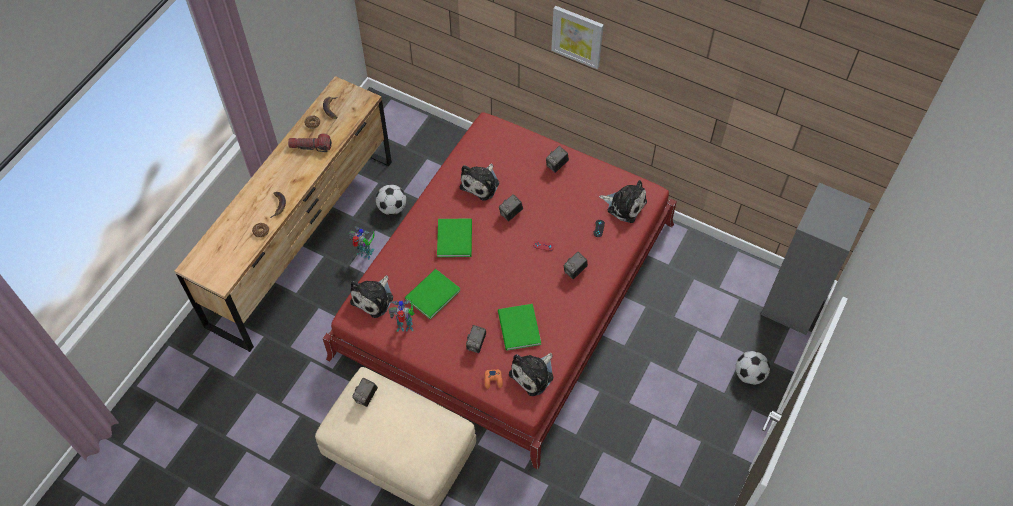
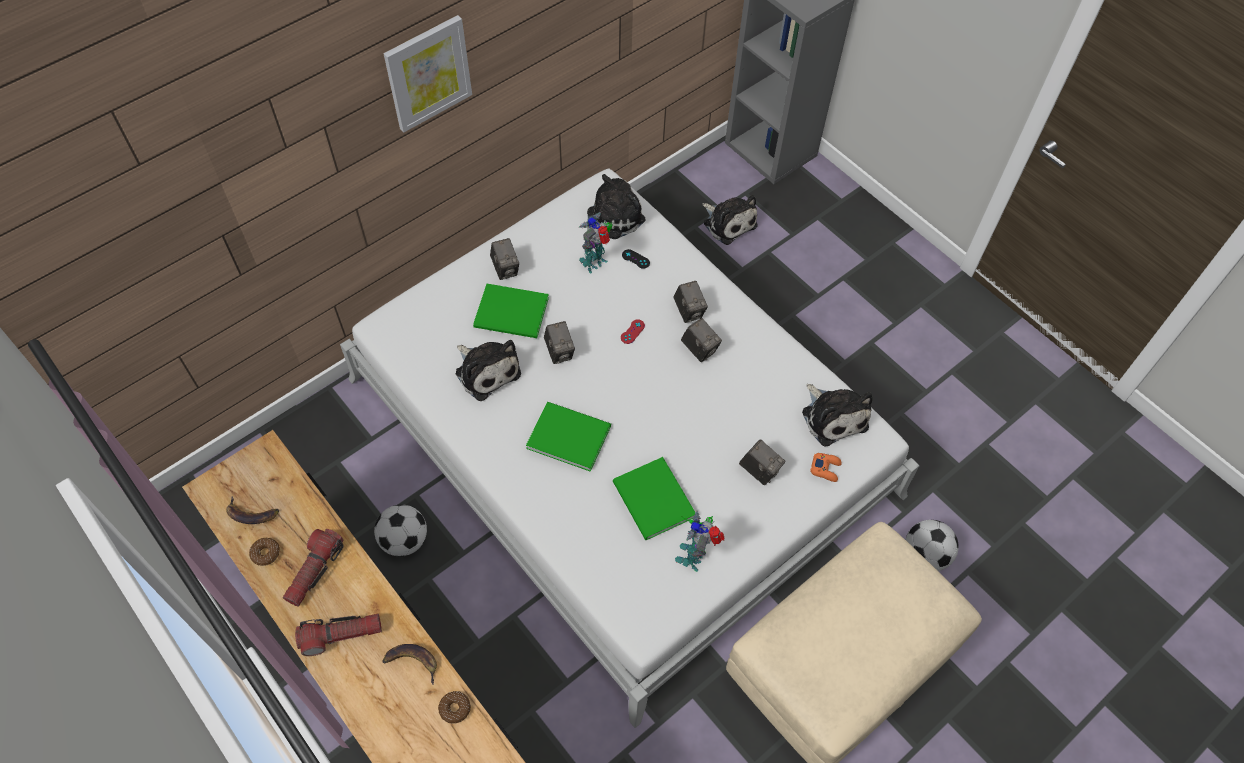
camera: 70 degrees left, 0 degrees up
(282, 171) = (341, 635): none -> flashlight
(365, 254) = (469, 607): toy robot -> toy robot (595, 262)
(366, 397) = (800, 650): camera -> camera (699, 349)
(374, 298) = (624, 585): plush toy -> plush toy (728, 223)
(506, 289) = (620, 437): red bed -> white bed
(518, 329) = (755, 410): green book -> green book (513, 314)
(749, 375) = (849, 226): football -> football (925, 555)

